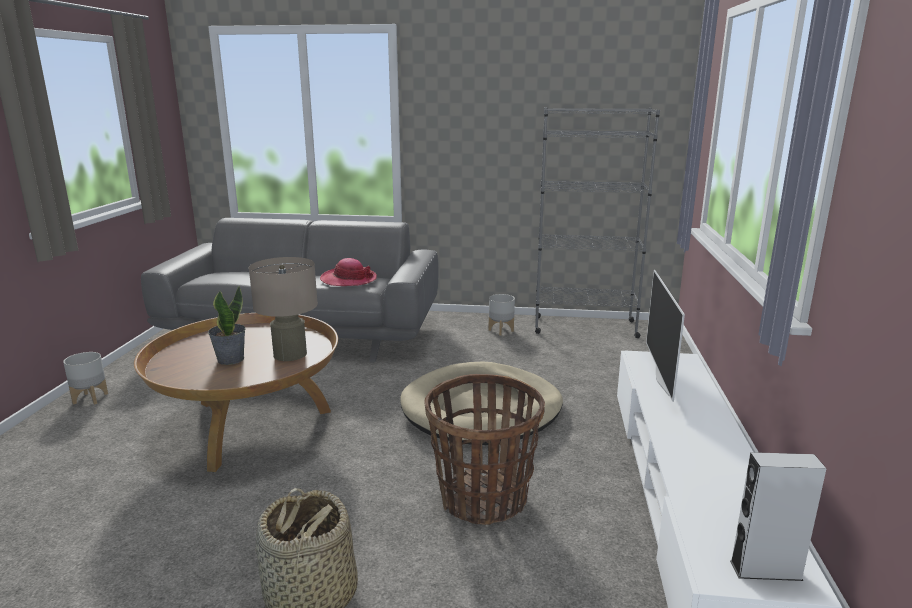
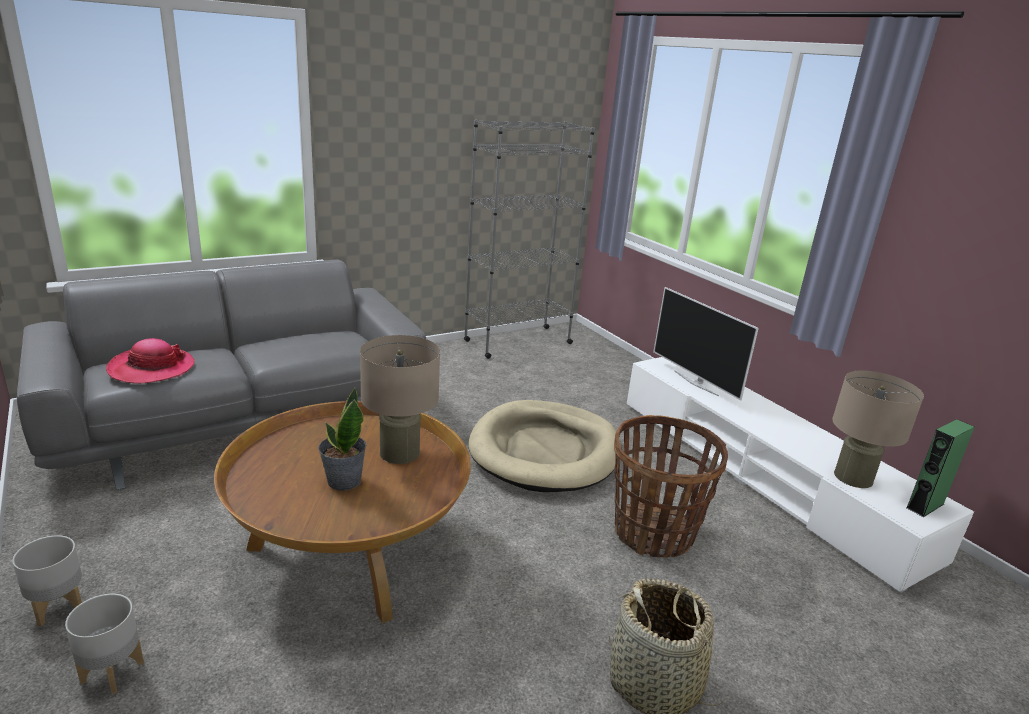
camera: 40 degrees left, 5 degrees up
(348, 279) = (324, 342): hat -> hat (151, 368)
(500, 331) = (452, 363): grey planter -> grey planter (111, 672)
(709, 509) = (853, 477): none -> beige table lamp
(765, 570) = (925, 505): grey speaker -> green speaker

